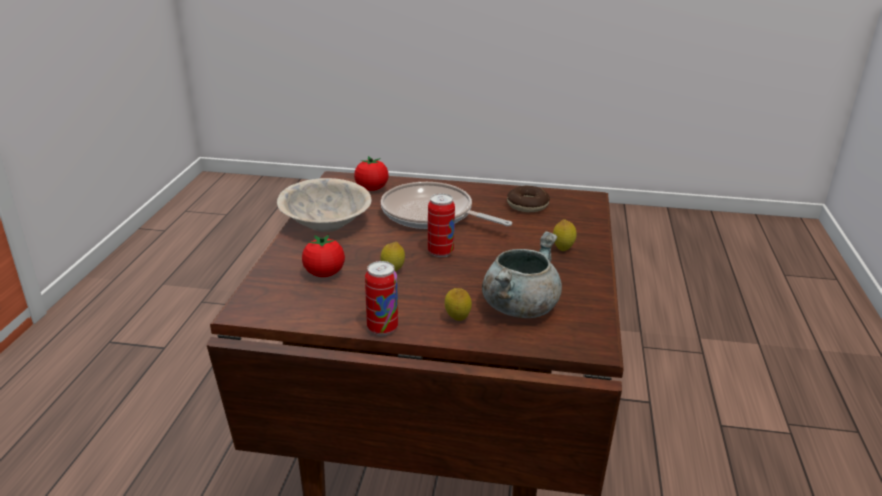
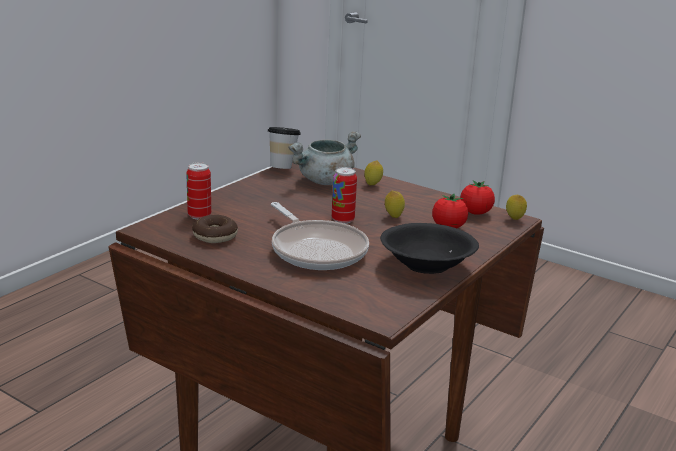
camera: 155 degrees left, 5 degrees down
(326, 223) = (426, 266): beige bowl -> black bowl
(371, 189) = (352, 293): tomato -> tomato (475, 213)
(382, 328) = (424, 191): can -> can (199, 216)
(563, 249) = (244, 200): lemon -> lemon (514, 219)
(603, 319) = (283, 167): none -> cup

